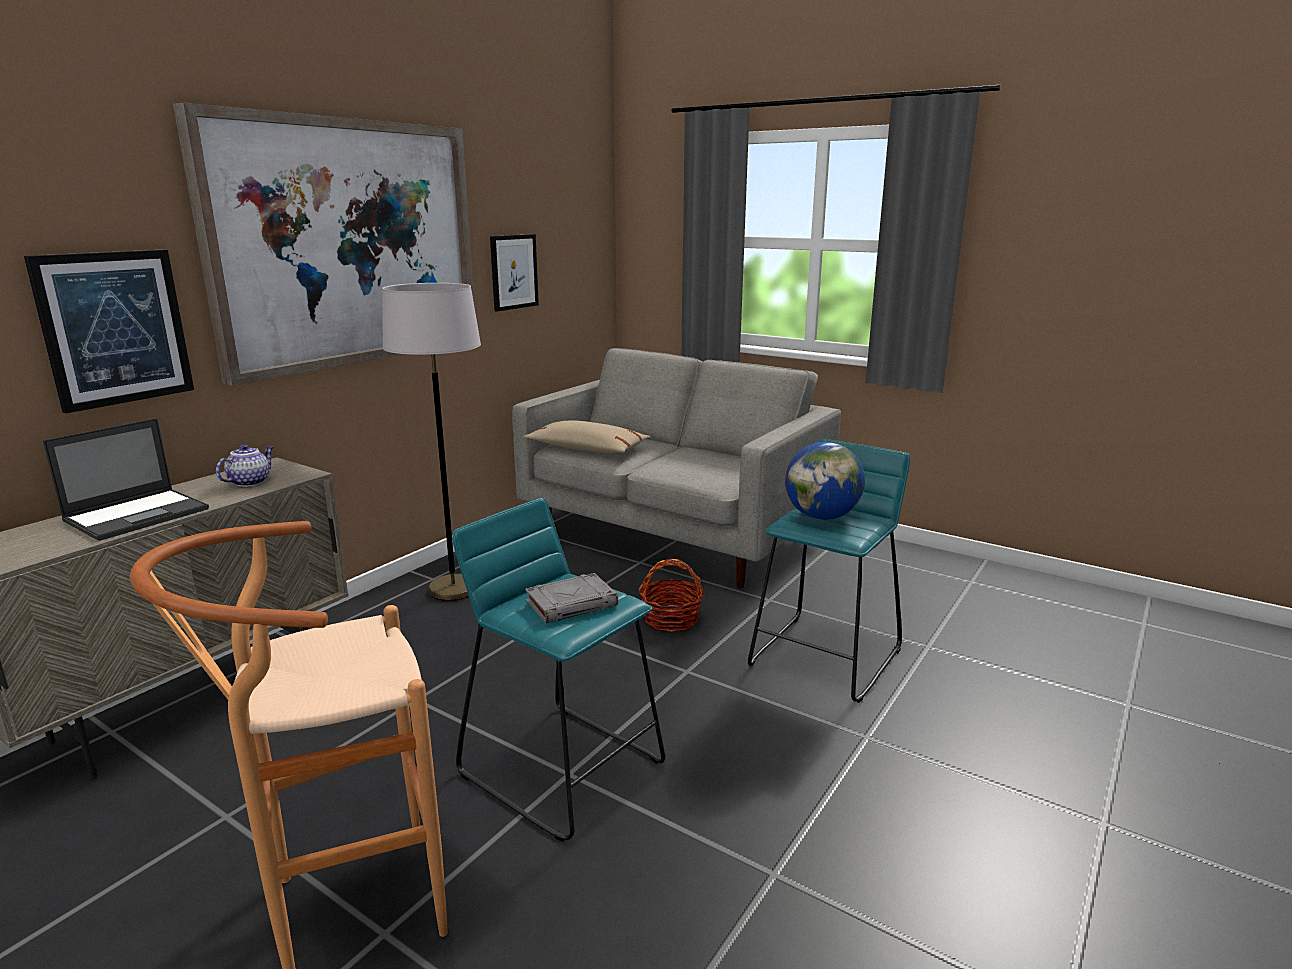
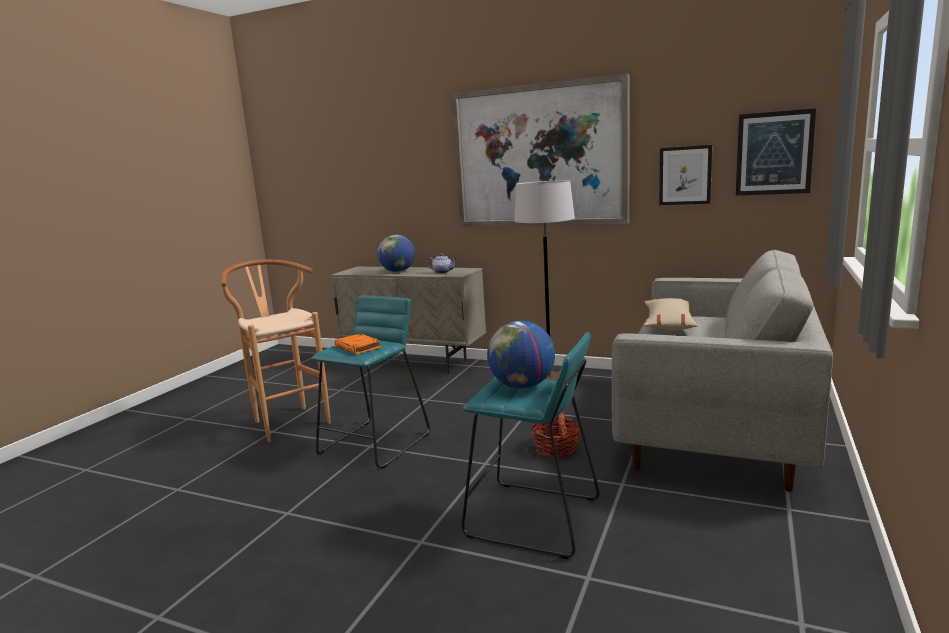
camera: 80 degrees right, 5 degrees down
(114, 328) = (423, 194): picture -> picture (774, 153)
(138, 514) = (398, 271): laptop -> globe
(572, 603) = (358, 347): grey book -> orange book

